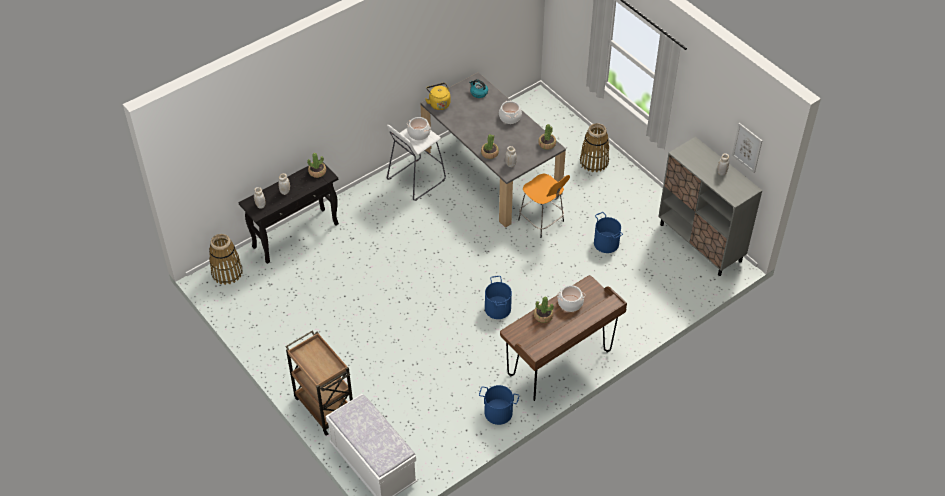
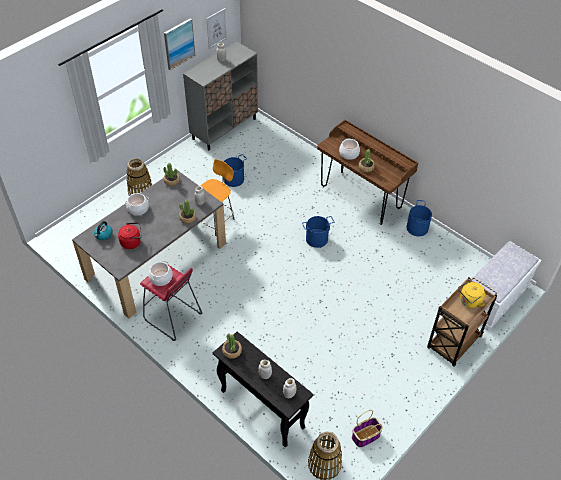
camera: 100 degrees left, 0 degrees up
(243, 307) = (365, 436): none -> basket
(415, 179) = (173, 317): white stool -> red stool
(439, 103) = (120, 264): yellow kettle -> yellow kettle (469, 301)
(465, 112) = (132, 242): none -> red kettle
(704, 106) = (179, 43): none -> picture

